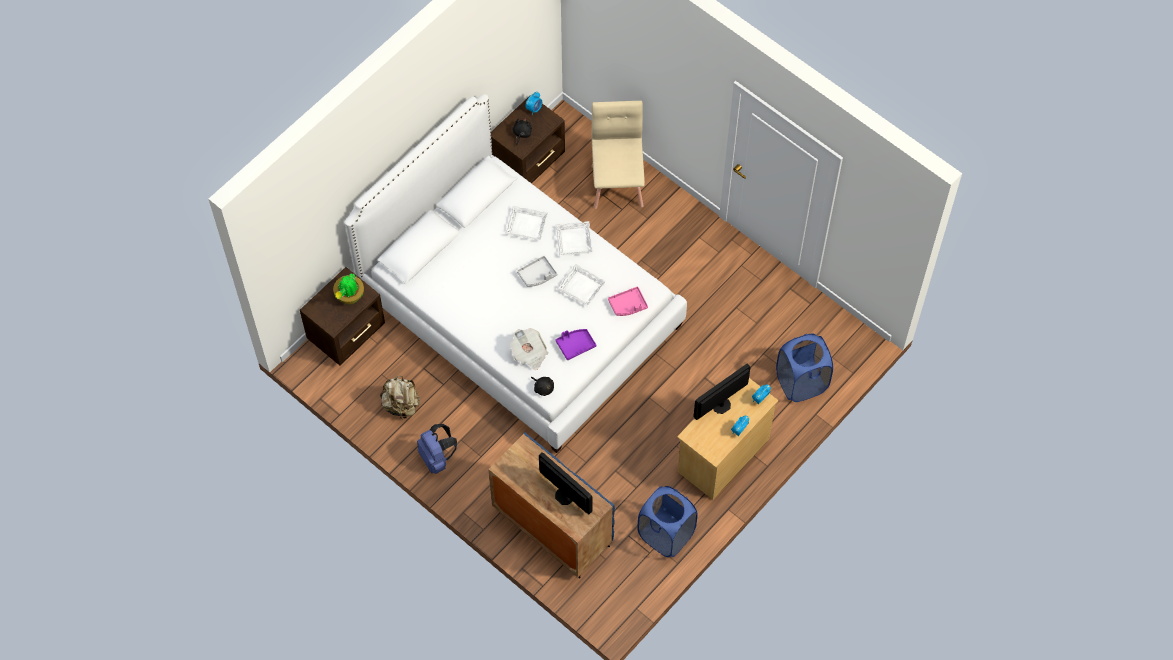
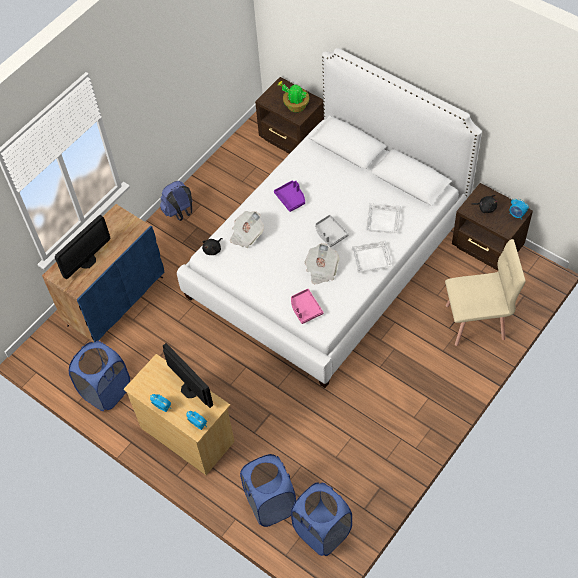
camera: 90 degrees right, 5 degrees down
(401, 405) = (228, 183): beige backpack -> none
(575, 345) = (258, 270): purple tray -> purple tray (291, 198)
(582, 287) = (321, 270): white tray -> newspaper
(831, 340) = (322, 531): none -> blue laundry basket

